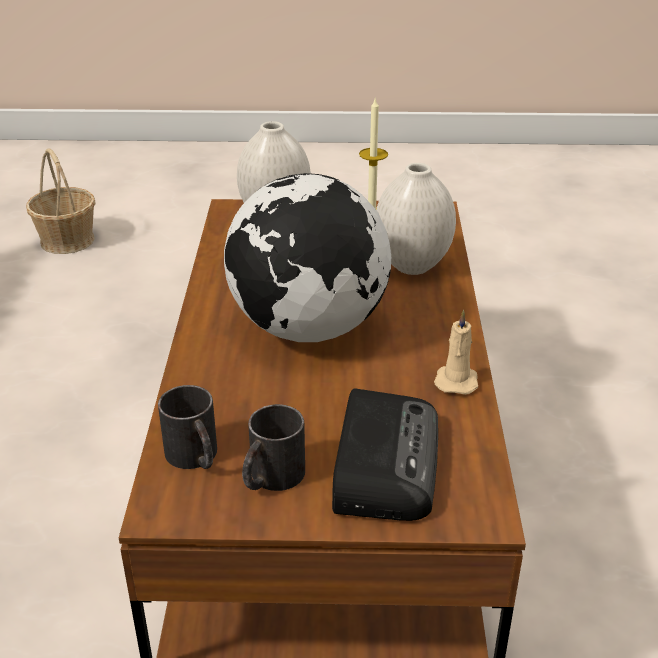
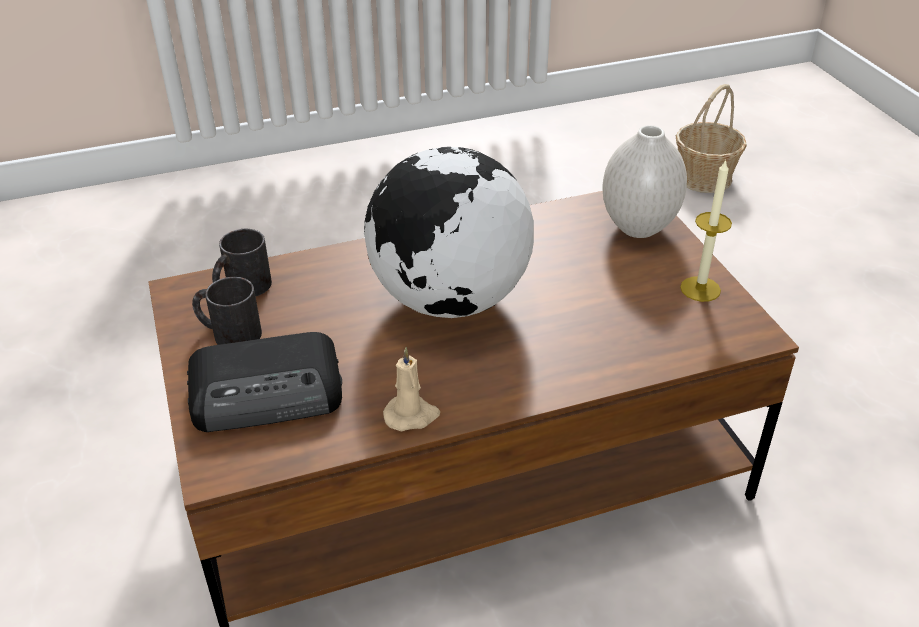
camera: 70 degrees right, 5 degrees up
(413, 266) = (612, 343): white vase -> none

